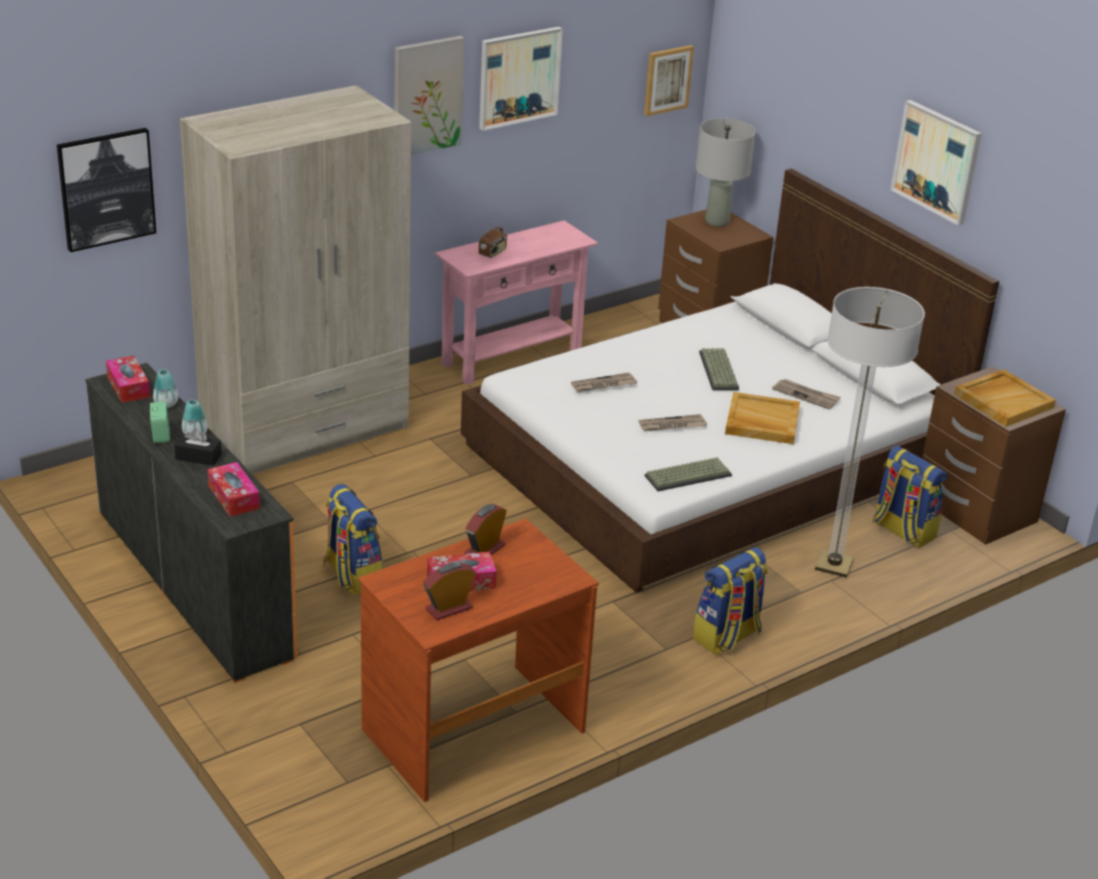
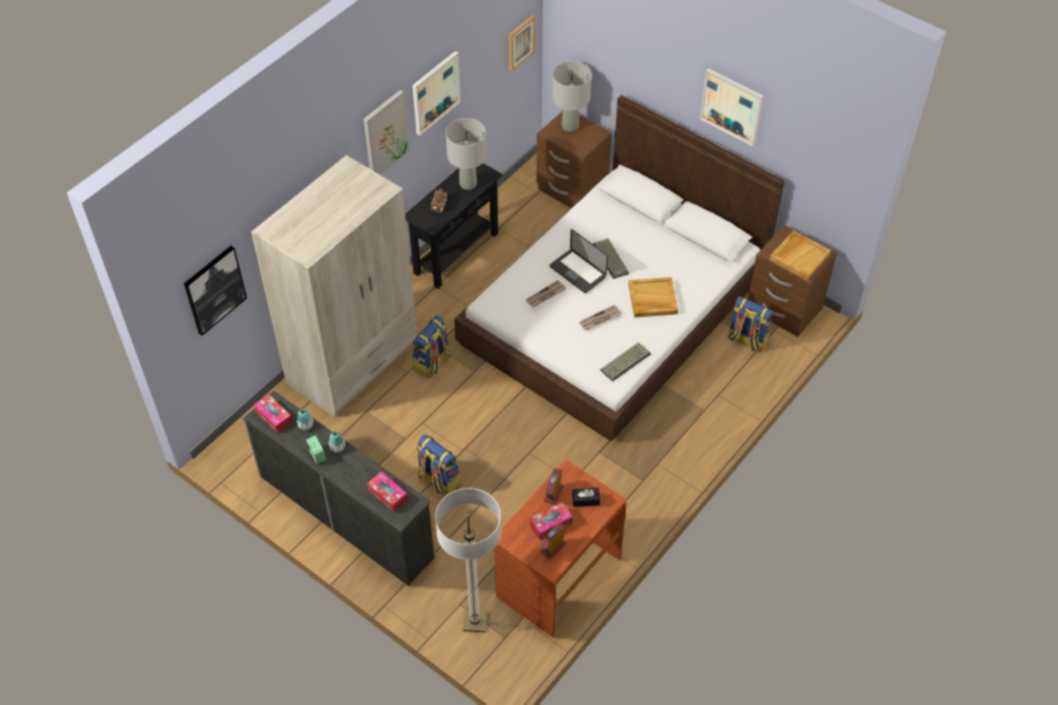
camera: 15 degrees left, 20 degrees up
(198, 457) = (349, 466): black tissue box -> black tissue box (586, 500)
(512, 357) = (456, 253): pink console table -> black console table
(544, 241) = (468, 184): none -> grey table lamp
(663, 373) = (577, 272): none -> laptop
(727, 637) = (674, 459): backpack -> backpack (432, 363)
(806, 395) = (671, 266): newspaper -> none
(834, 565) = (716, 381): floor lamp -> floor lamp (475, 621)

